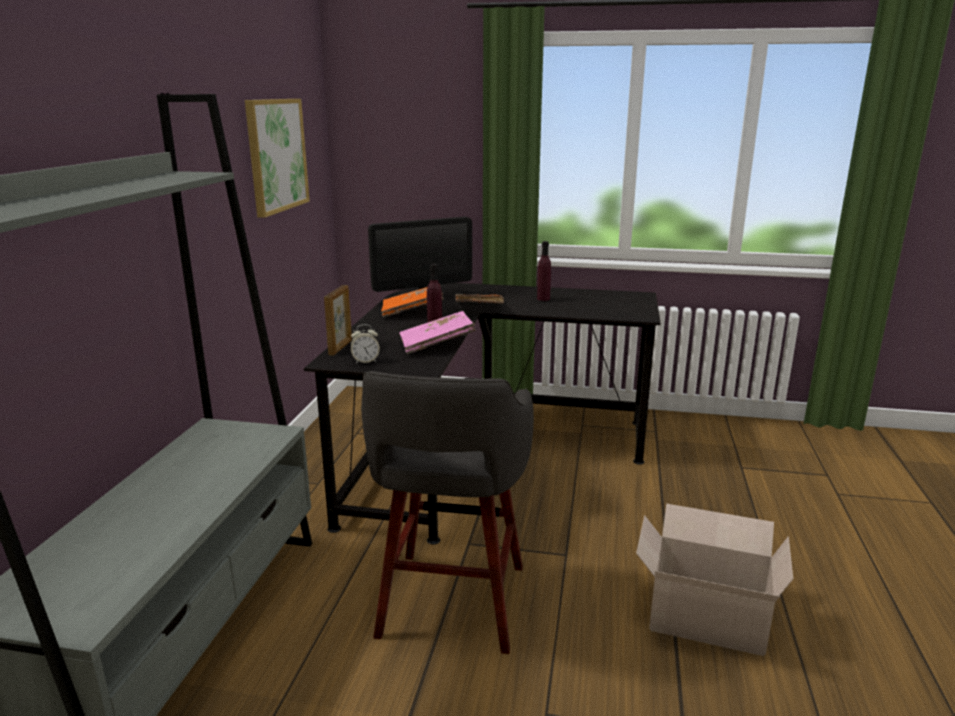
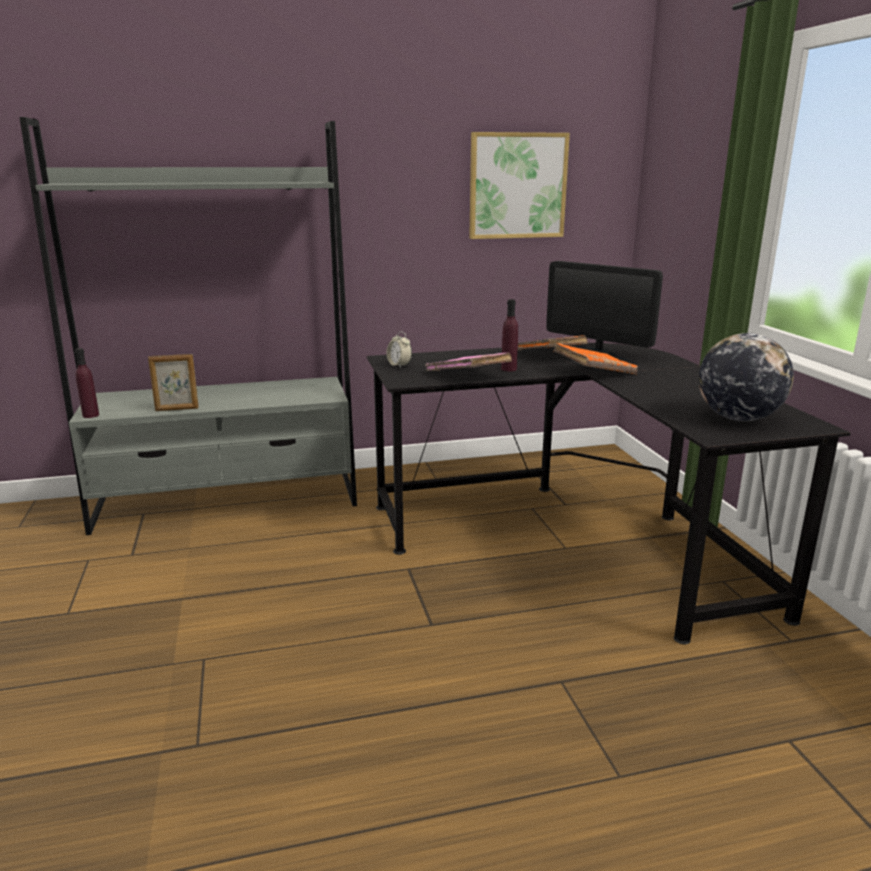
camera: 65 degrees right, 0 degrees up
(341, 348) = (420, 355): picture frame -> picture frame (177, 409)
(451, 604) = (317, 582): grey stool -> none
(543, 299) = (686, 387): purple bottle -> purple bottle (91, 415)
(616, 304) = (738, 418): none -> globe
(703, 617) = (382, 738): cardboard box -> none

